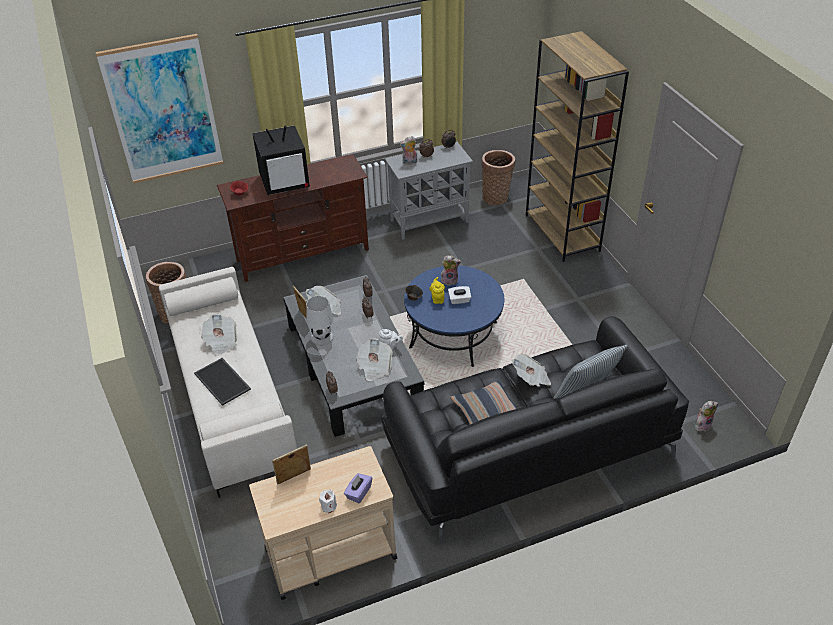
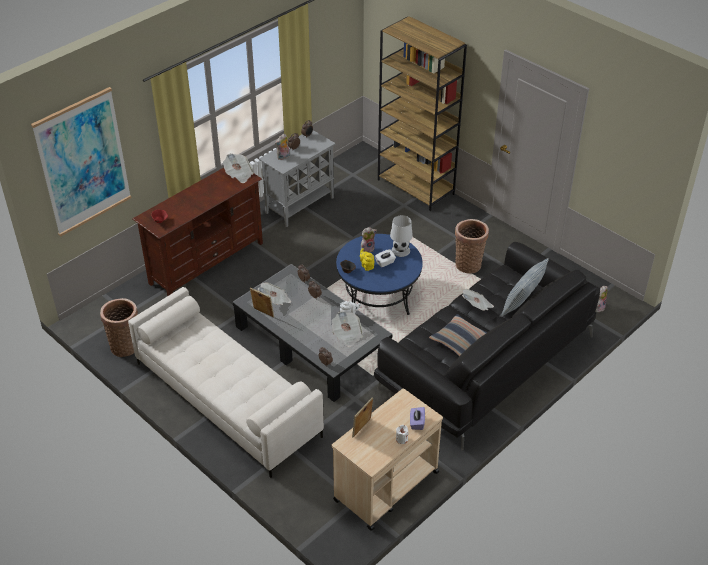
camera: 25 degrees left, 0 degrees up
(221, 342) = (210, 352): newspaper -> newspaper (238, 174)
(223, 381) = (235, 382): tray -> none
(285, 182) = (193, 200): television -> none
(322, 337) = (288, 324): white table lamp -> white table lamp (400, 250)
(496, 196) = (343, 169): basket -> basket (468, 264)

